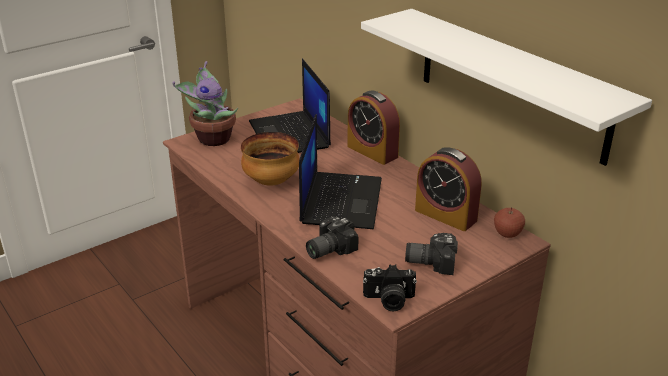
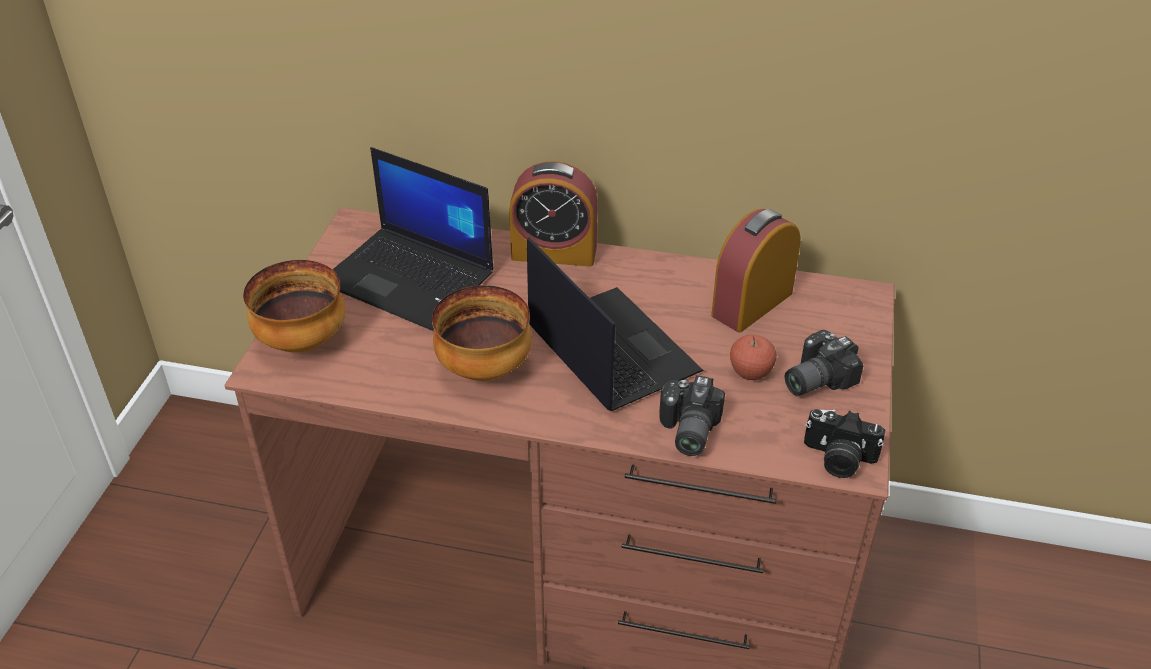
camera: 40 degrees left, 10 degrees up
(212, 138) = (301, 340): potted plant -> bowl
(389, 300) = (838, 459): camera -> camera turned 60 degrees clockwise
(445, 215) = (752, 304): alarm clock -> alarm clock turned 135 degrees clockwise
(507, 234) = (842, 294): apple -> apple (750, 373)
(511, 83) = (807, 94): white shelf -> none

